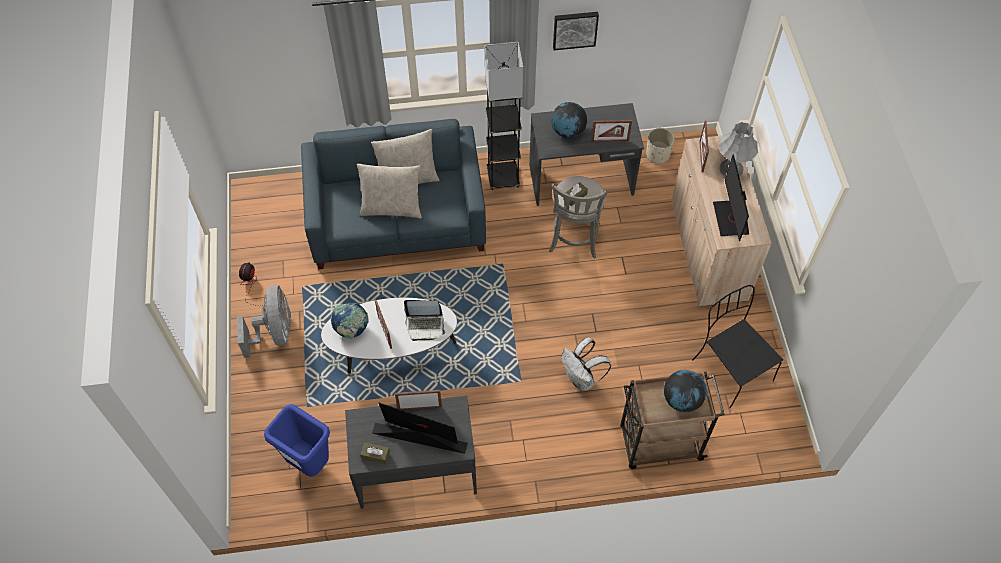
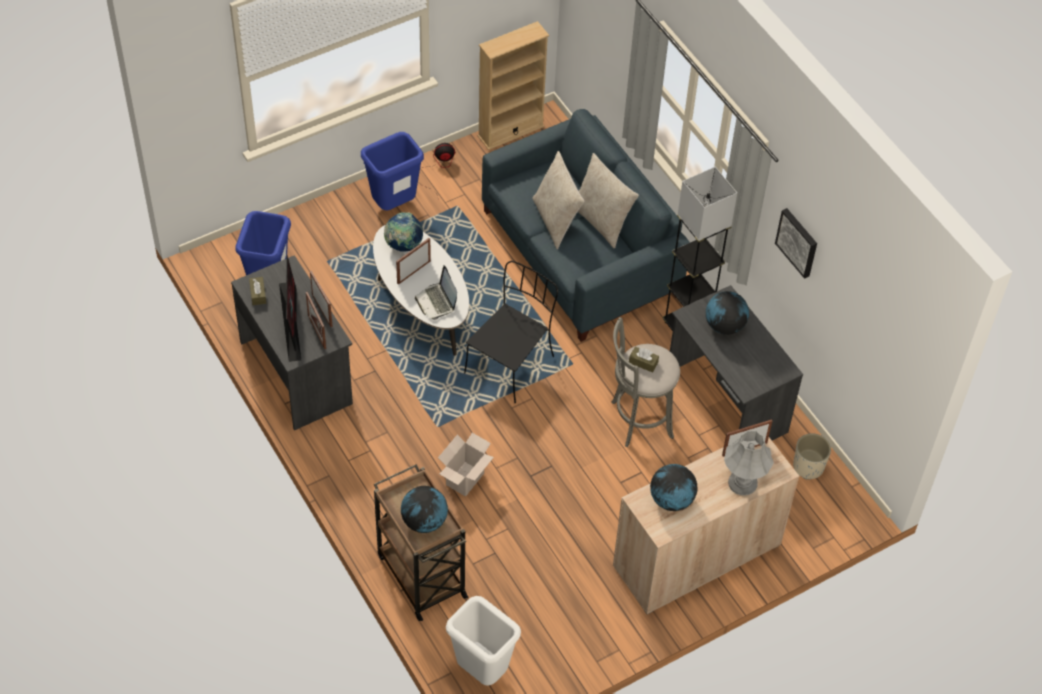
camera: 65 degrees right, 5 degrees down
(245, 220) = (510, 131): none -> beige bookcase
(275, 333) = (394, 205): grey fan -> blue trash can
(582, 379) = (465, 480): white backpack -> cardboard box
(609, 141) = (734, 368): picture frame -> picture frame (317, 331)
(730, 369) = (546, 620): black chair -> black chair (510, 363)
(731, 218) = (671, 500): monitor -> globe
(763, 430) = (482, 672): none -> white trash can

